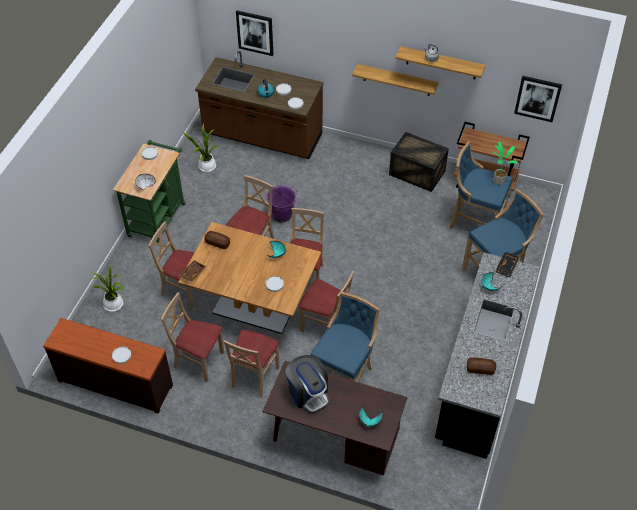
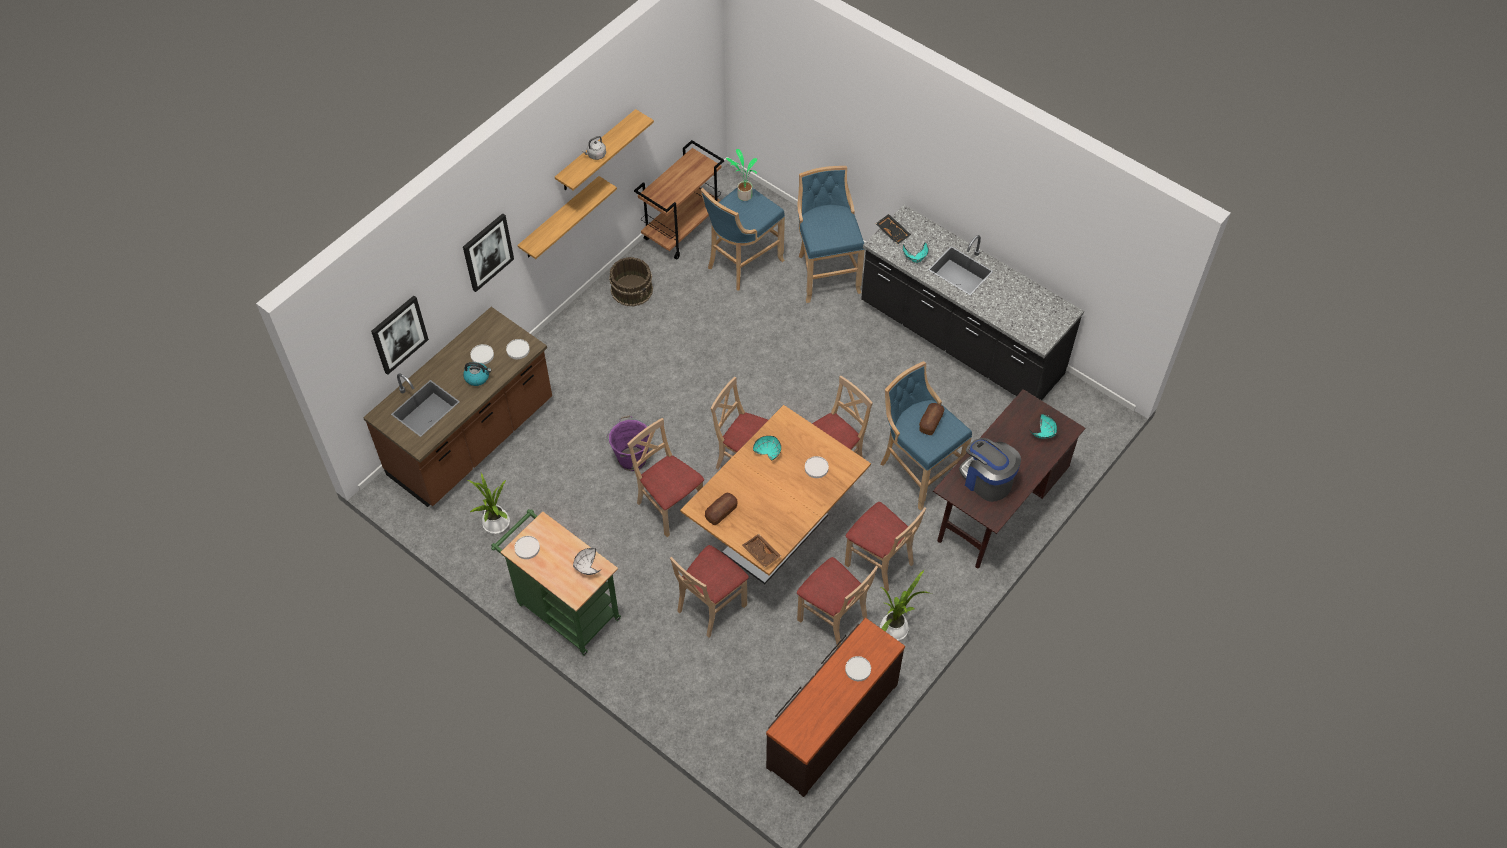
camera: 70 degrees left, 5 degrees up
(114, 305) = (702, 699): potted plant -> potted plant (896, 628)
(198, 360) = (833, 618): beige chair -> beige chair turned 90 degrees counterclockwise
(308, 393) = (987, 480): coffee machine -> coffee machine turned 120 degrees counterclockwise
(418, 173) = (632, 289): crate -> brown bucket
(480, 369) = (1021, 306): bread -> bread (930, 422)
(537, 98) = (687, 92): picture -> picture (487, 252)

